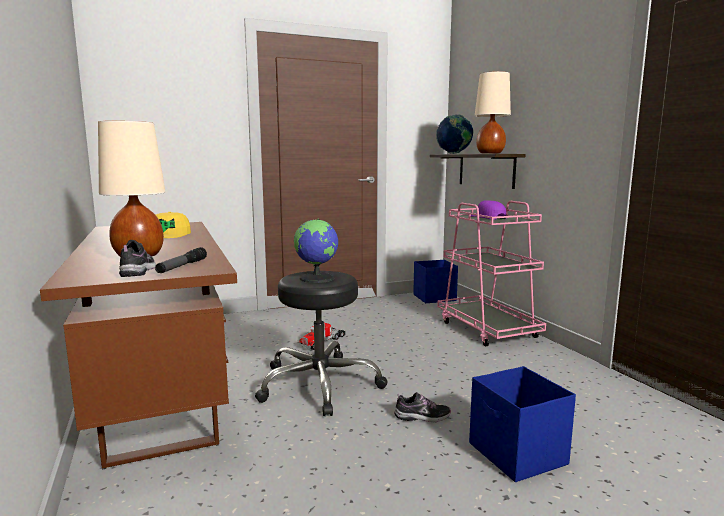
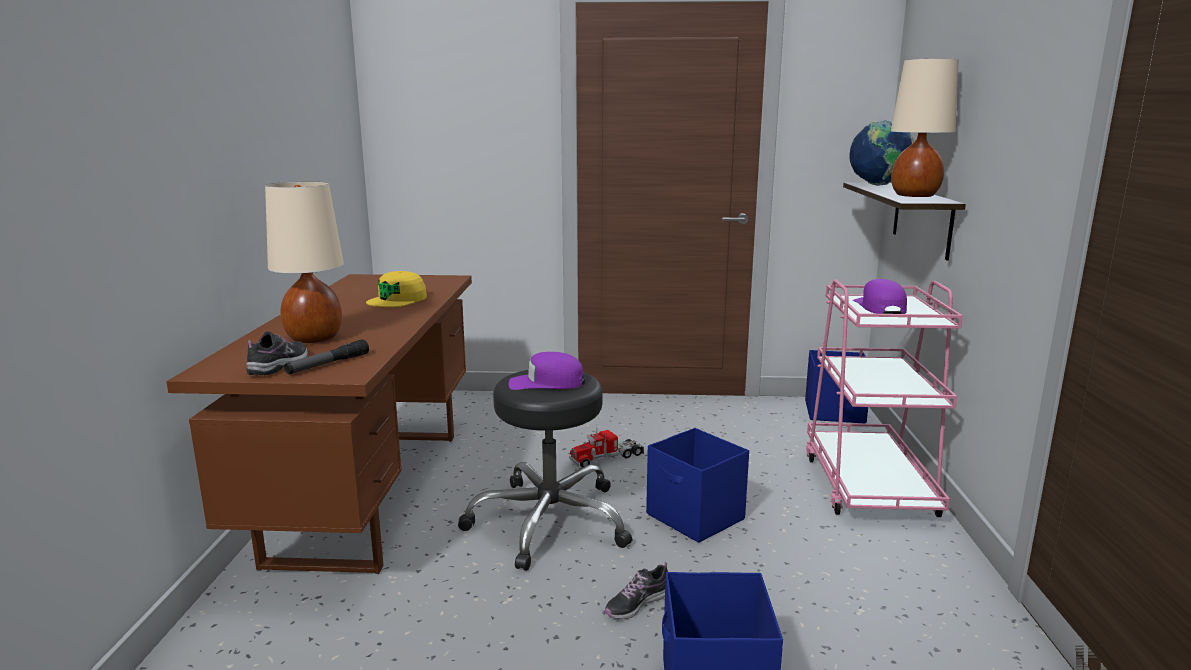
camera: 25 degrees right, 5 degrees up
(317, 278) = (546, 383): globe -> purple cap
(410, 363) = (695, 517): none -> blue storage box
(422, 417) = (637, 603): shoe -> shoe turned 120 degrees clockwise

